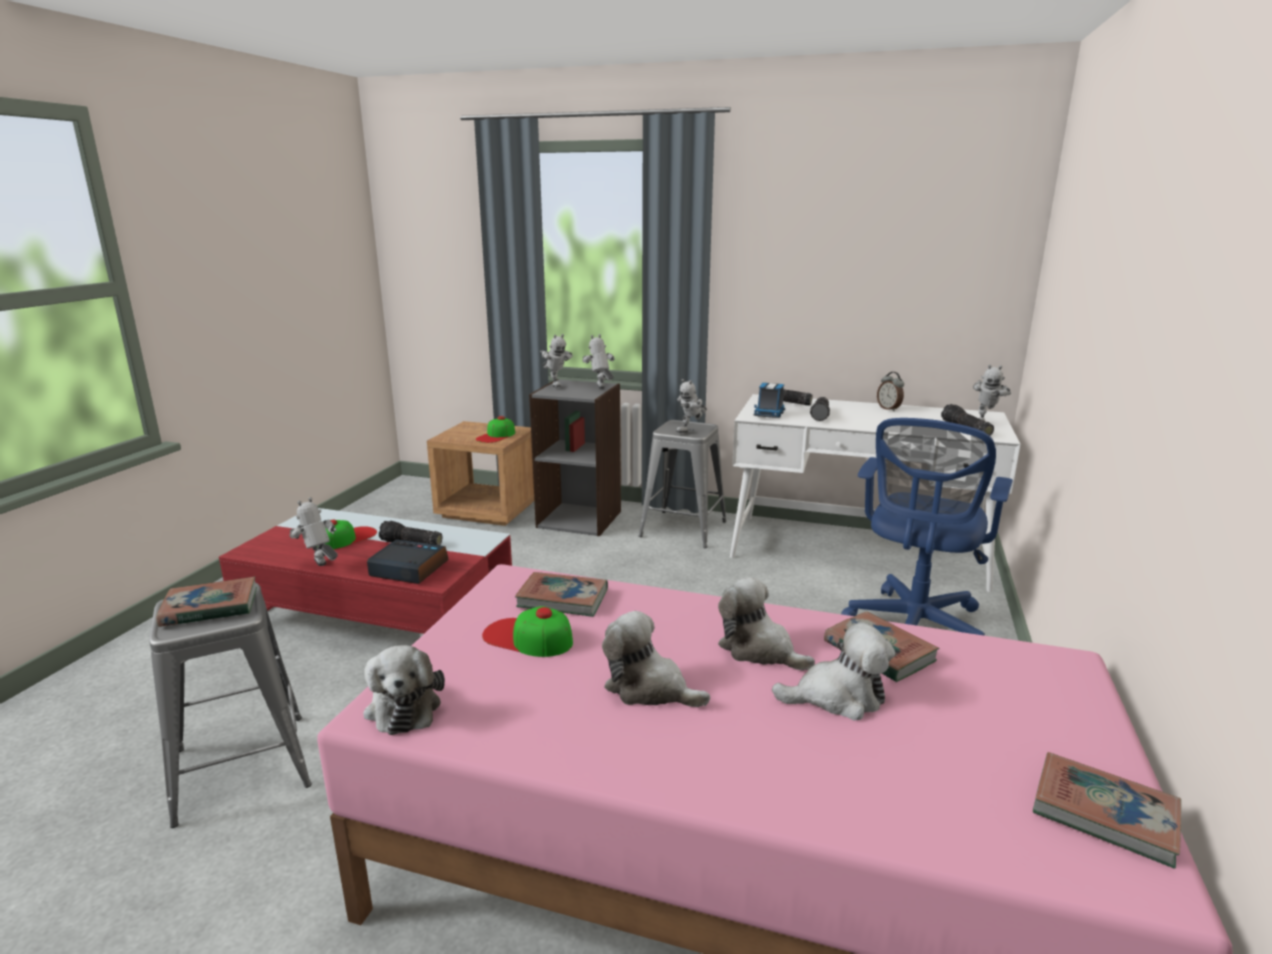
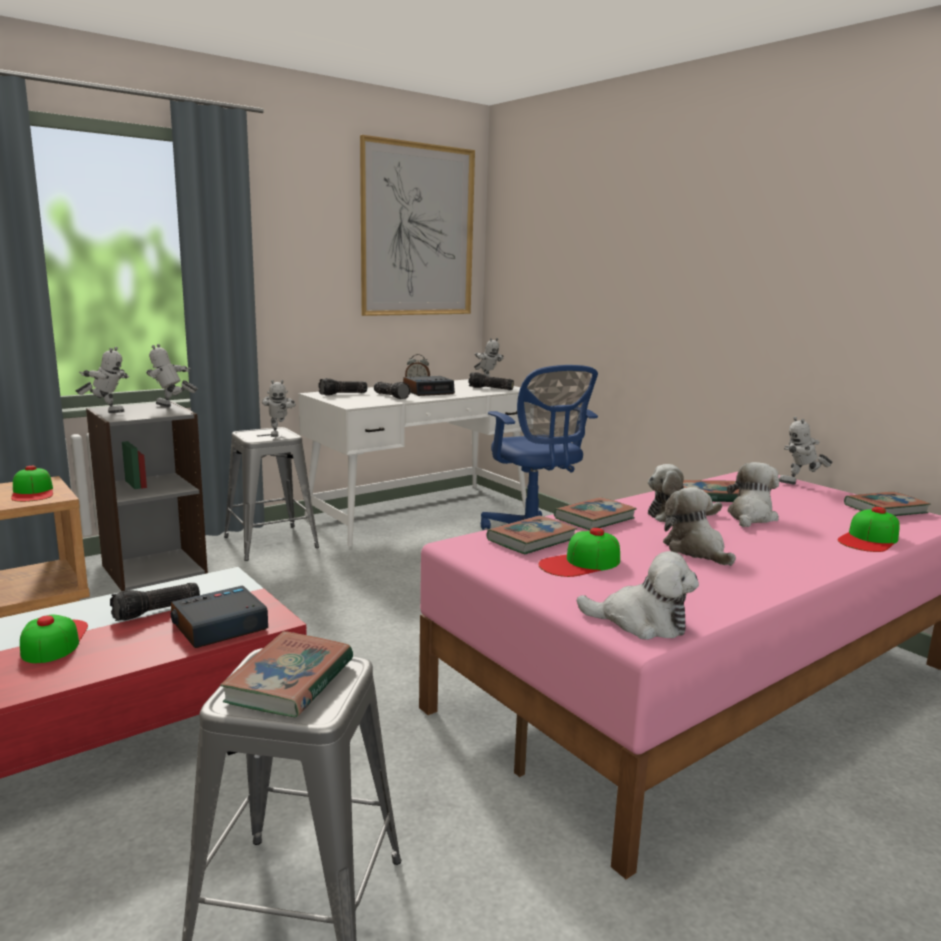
camera: 55 degrees left, 5 degrees down
(321, 568) = (110, 671): toy robot -> toy robot (801, 484)
(649, 688) = (696, 550): plush toy -> plush toy turned 90 degrees clockwise
(672, 609) = (594, 519): none -> book
(769, 414) = (357, 401): toy truck -> none
(878, 418) = (428, 392): none -> alarm clock
(894, 817) = (869, 539): none -> cap
(930, 223) = (418, 231): none -> picture

